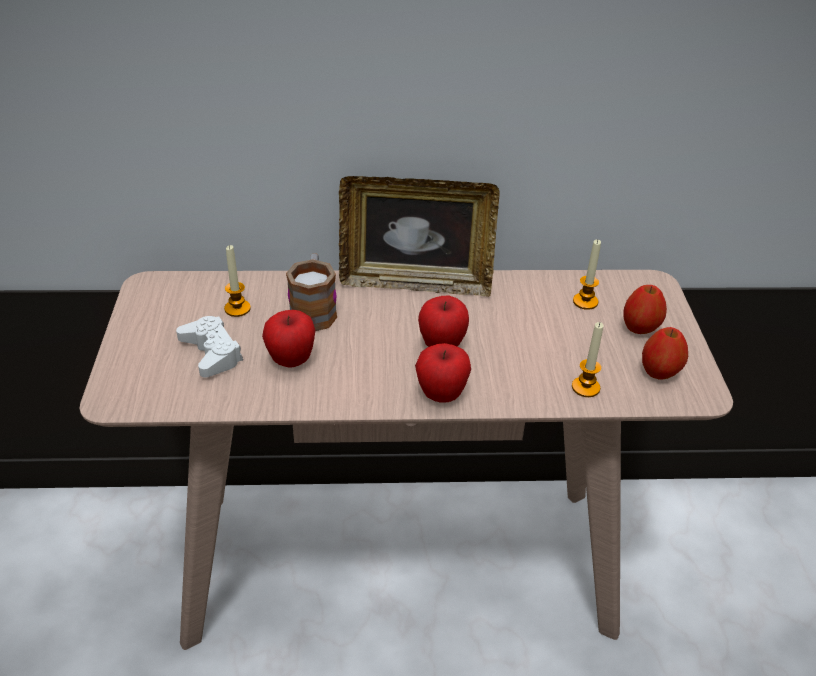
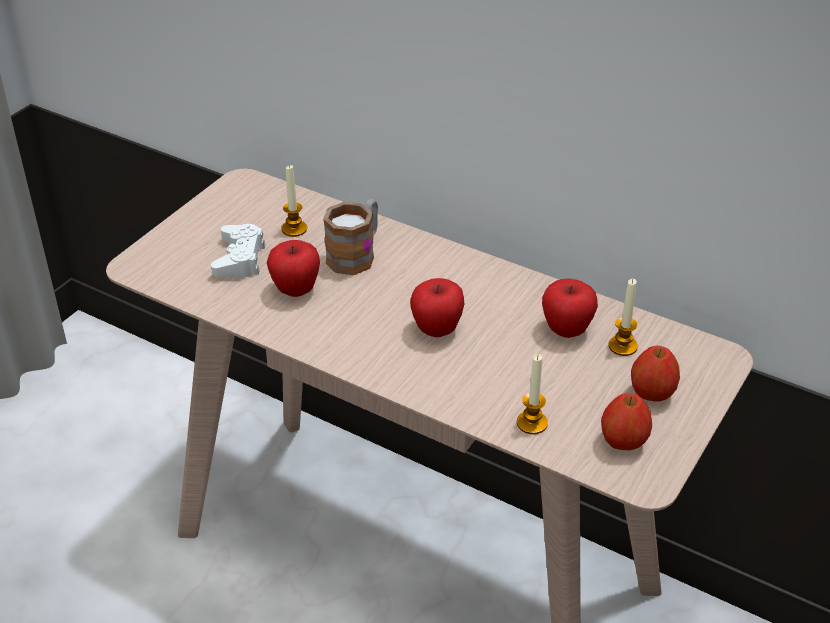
camera: 35 degrees right, 0 degrees up
(415, 282) = (472, 264): picture frame -> none
(441, 395) = (391, 372): apple -> apple (566, 330)

